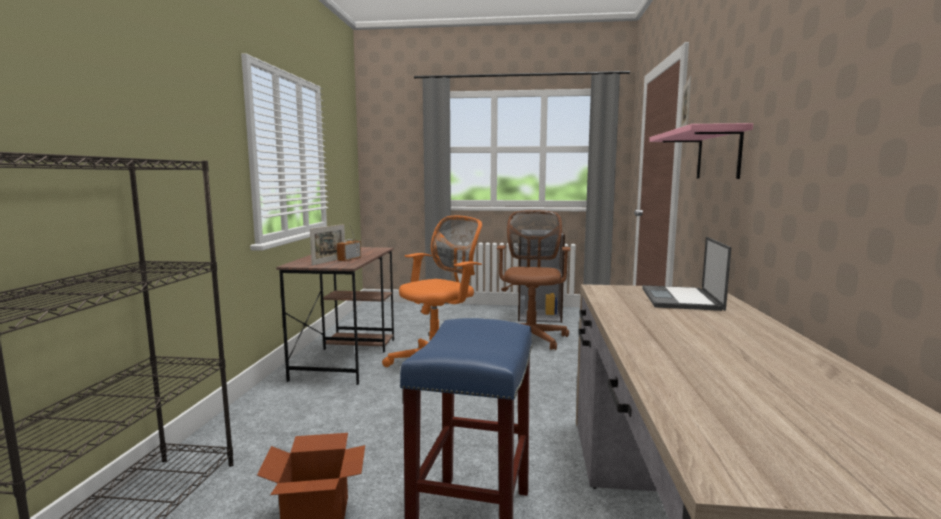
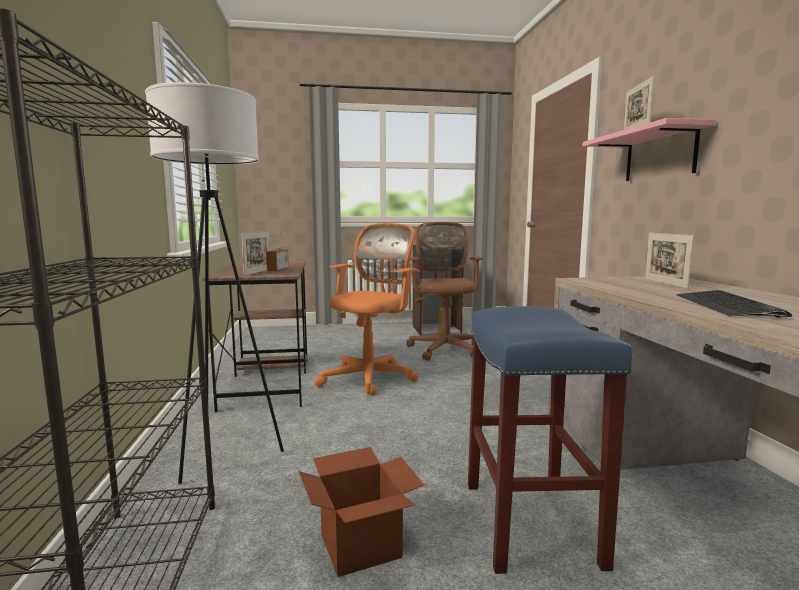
camera: 15 degrees left, 0 degrees up
(269, 422) = (226, 455): none -> white floor lamp
(676, 336) = (727, 306): none -> keyboard
(681, 299) = (665, 283): laptop -> picture frame

